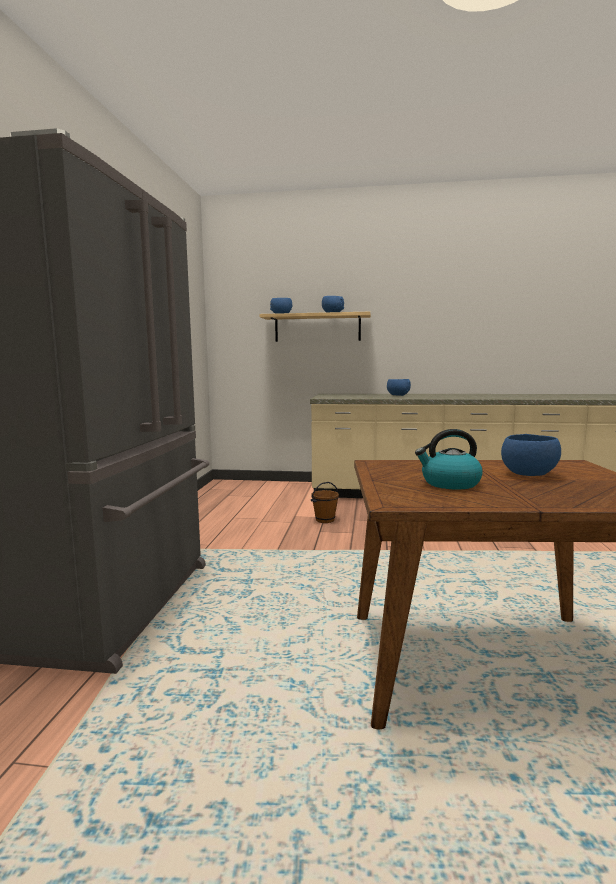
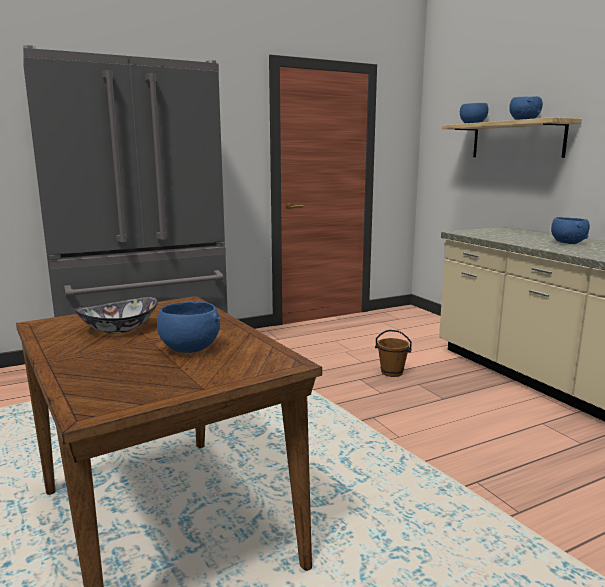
camera: 55 degrees right, 5 degrees up
(449, 483) = (119, 329): kettle -> bowl

